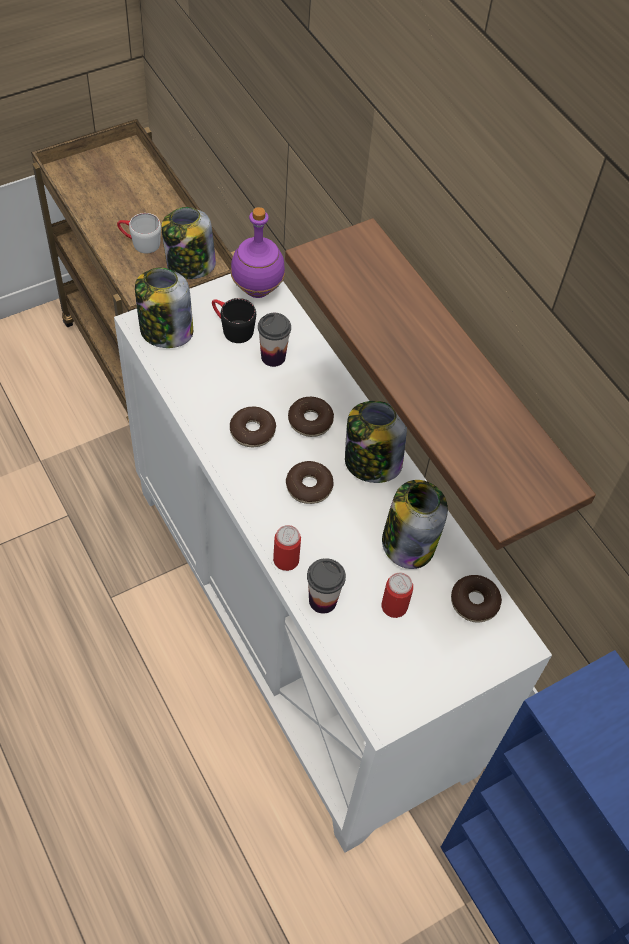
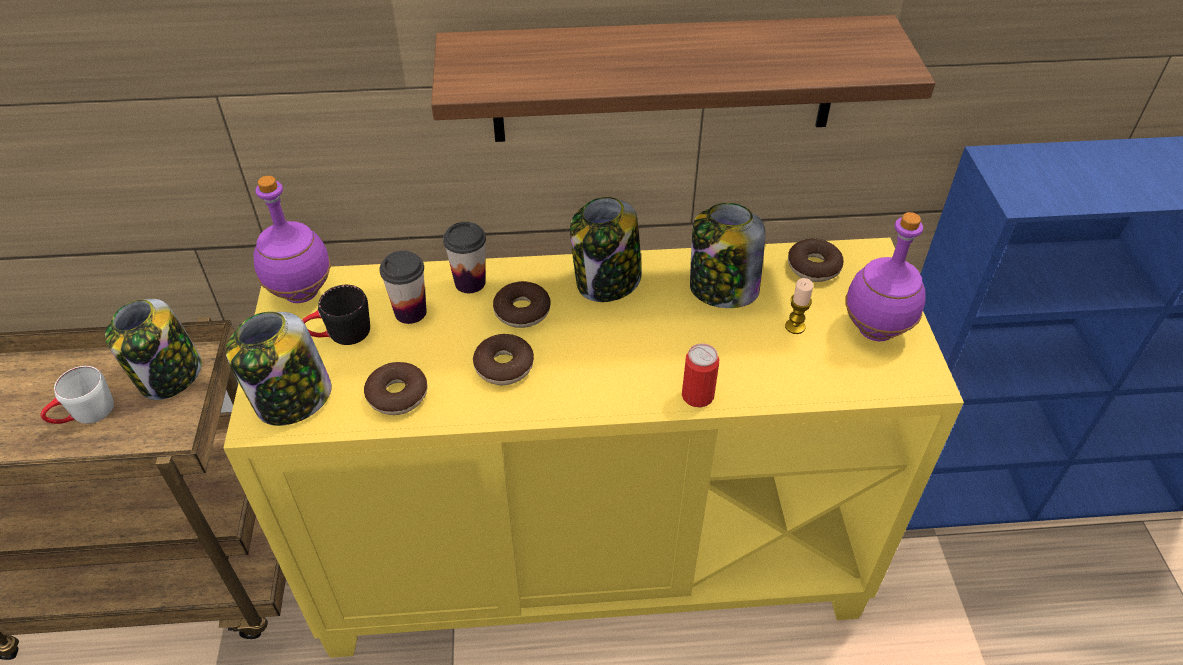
camera: 60 degrees left, 10 degrees down
(301, 625) = (591, 555): white cabinet -> yellow cabinet
(309, 487) = (610, 342): donut -> donut (397, 395)
(322, 600) = (765, 382): cup -> cup (470, 282)
(394, 606) = (795, 326): can -> candle
(422, 667) = (876, 331): none -> purple bottle

